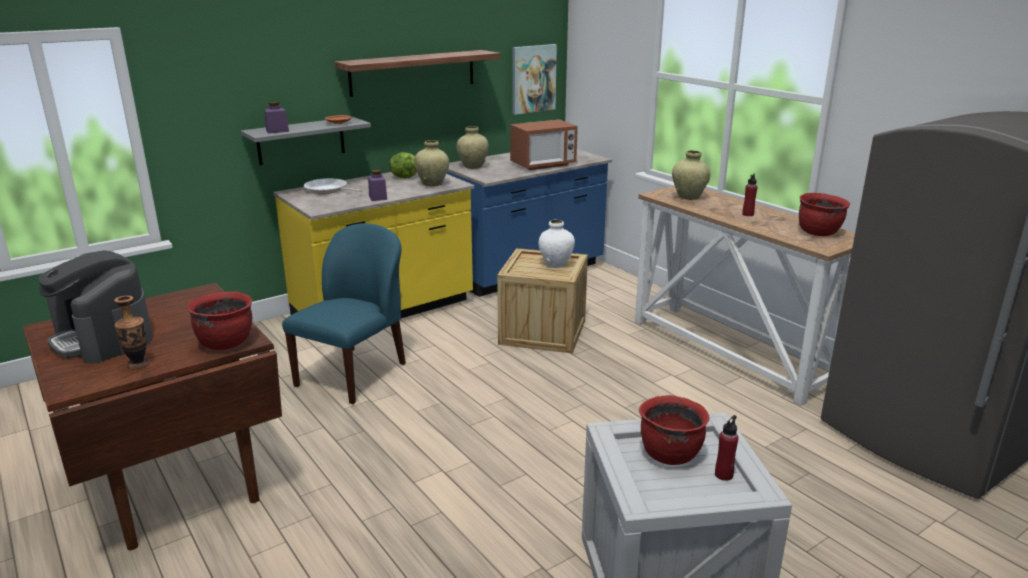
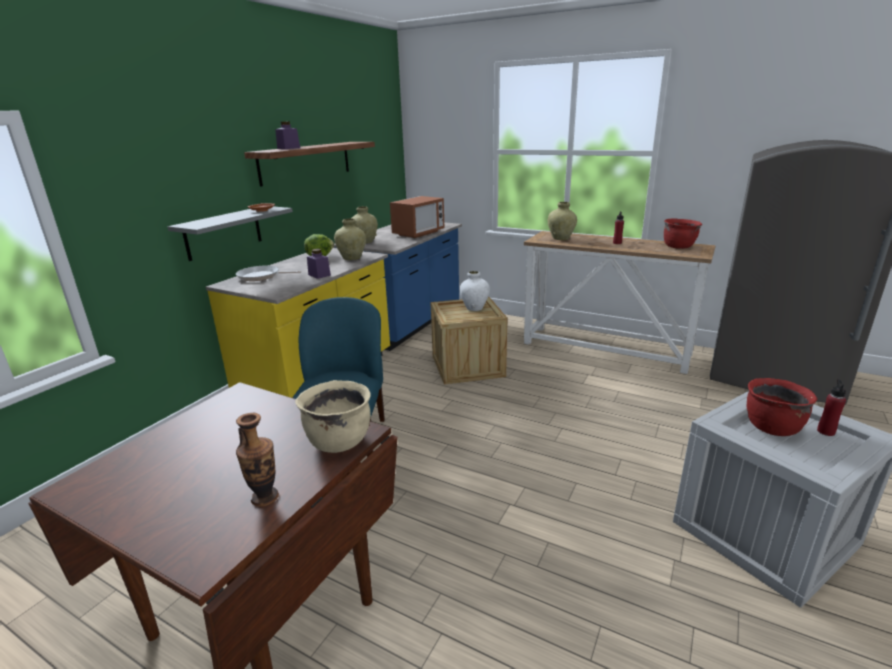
camera: 25 degrees left, 0 degrees up
(103, 338) = (174, 479): coffee machine -> none
(225, 343) = (339, 441): red cooking pot -> beige cooking pot
(277, 131) = (210, 222): purple jar -> purple jar (288, 148)
(533, 78) = (385, 166): picture -> none

